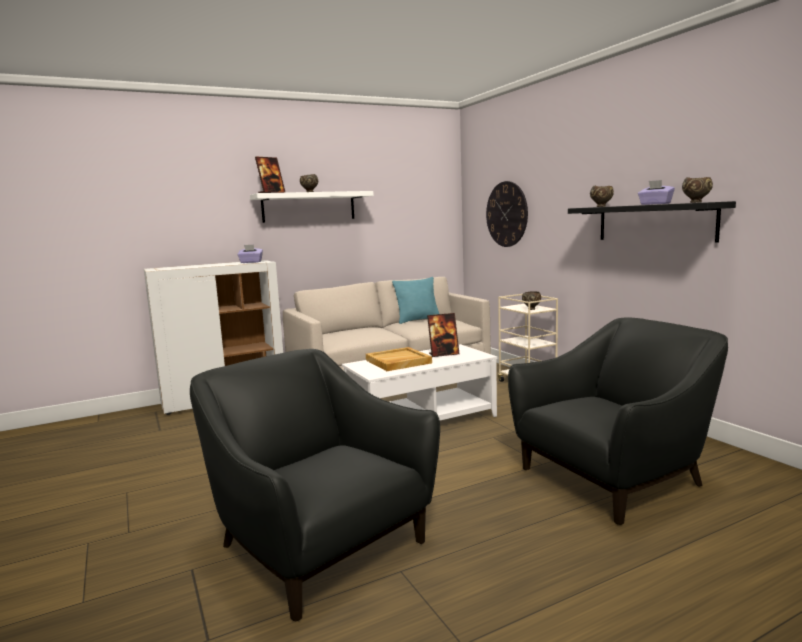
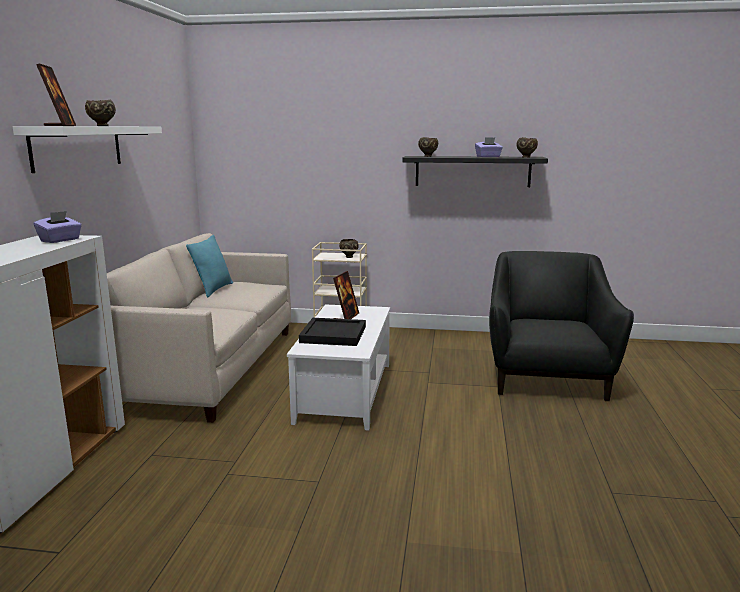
camera: 55 degrees left, 5 degrees up
(318, 545) = (542, 516): black armchair -> none
(398, 362) = (334, 335): beige tray -> black tray
(506, 214) = (281, 158): wall clock -> none

